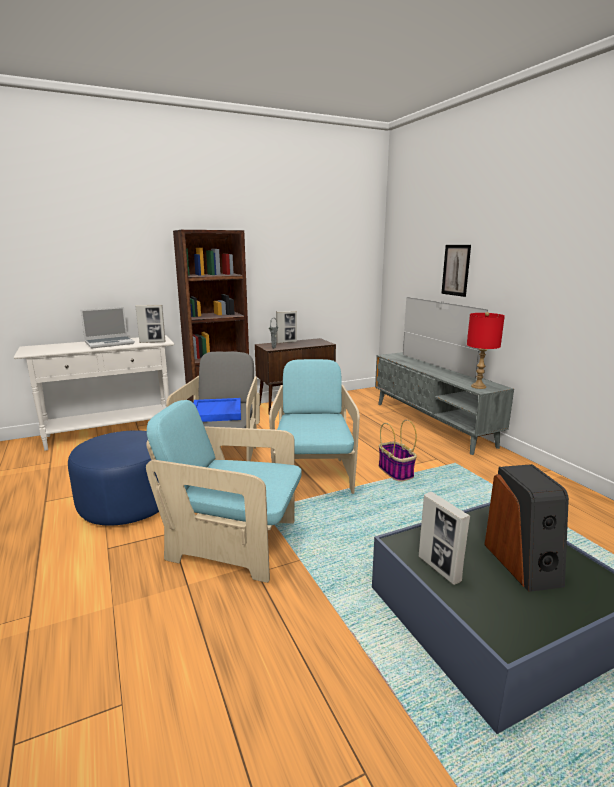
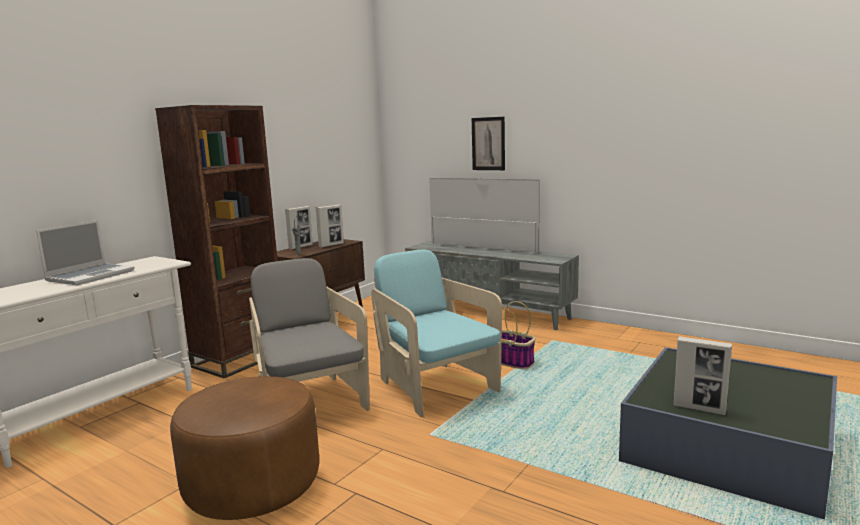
camera: 30 degrees left, 5 degrees down
(127, 504) = (252, 485): blue ottoman -> brown ottoman
(152, 342) = (157, 265): picture frame -> picture frame (331, 245)
(217, 412) = (310, 337): blue tray -> none
(233, 543) = (442, 475): turquoise armchair -> none
(478, 386) = (549, 258): red table lamp -> none
(523, 563) = (743, 385): speaker -> none

